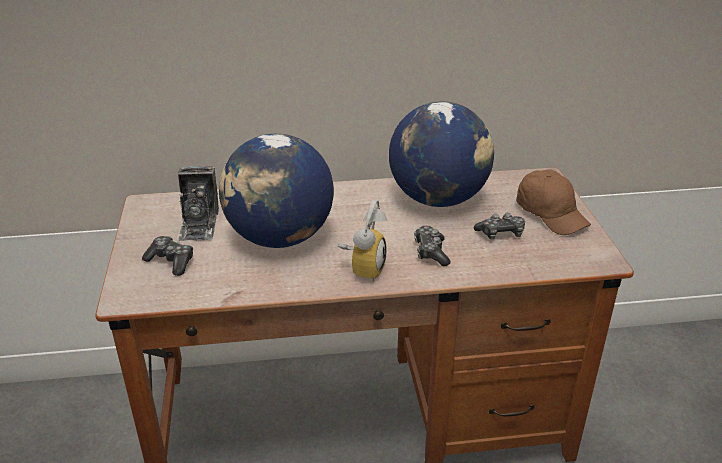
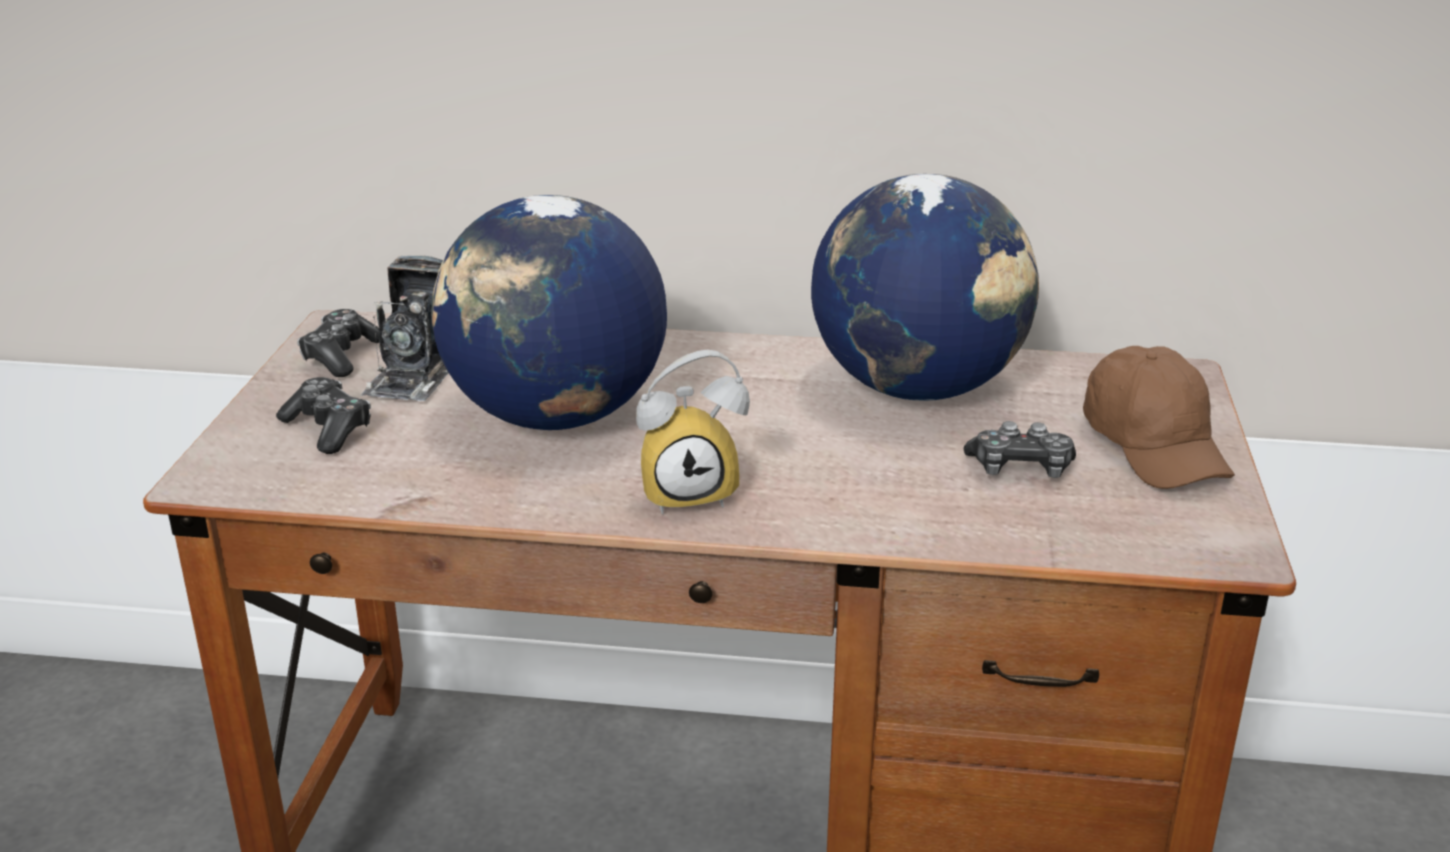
camera: 15 degrees right, 5 degrees down
(363, 268) = (691, 492): alarm clock -> alarm clock turned 45 degrees clockwise
(431, 252) = (849, 482): game controller -> game controller (341, 356)

